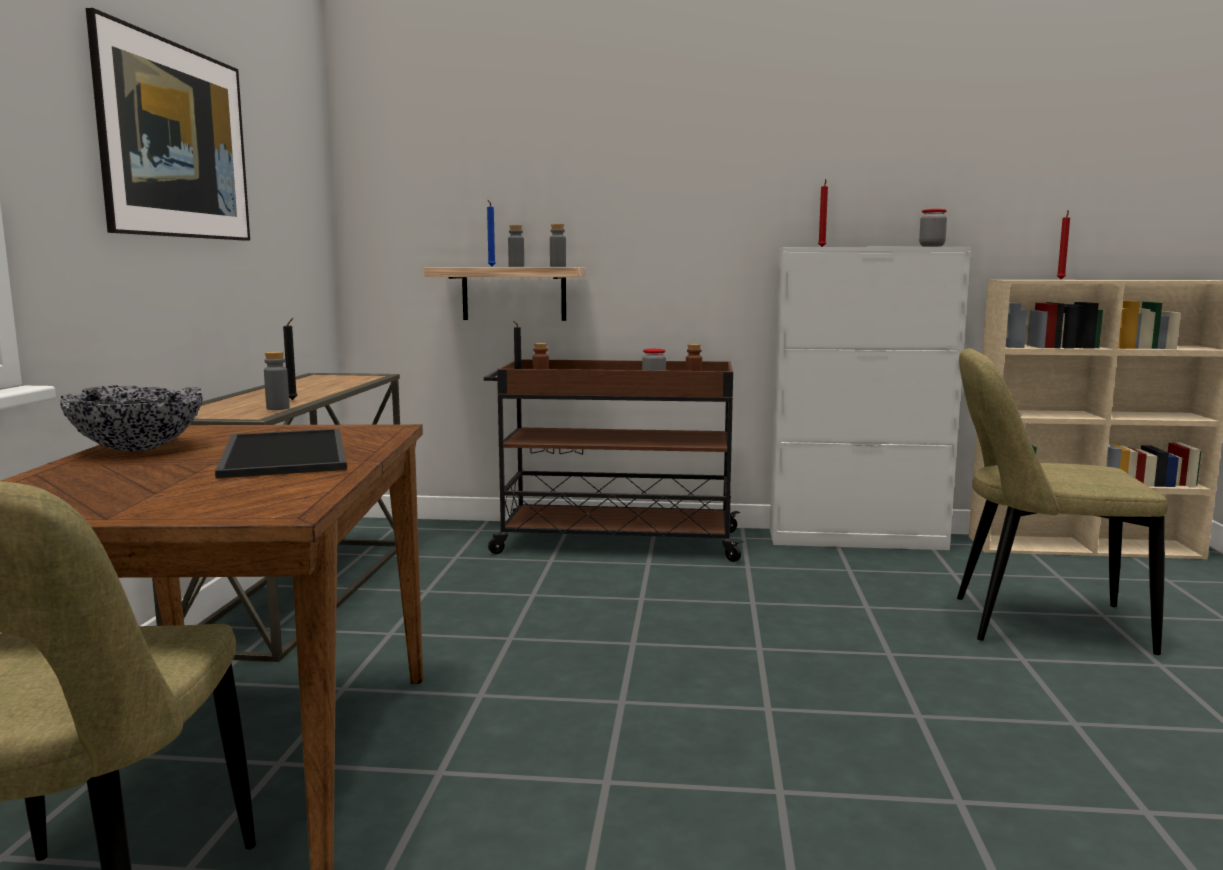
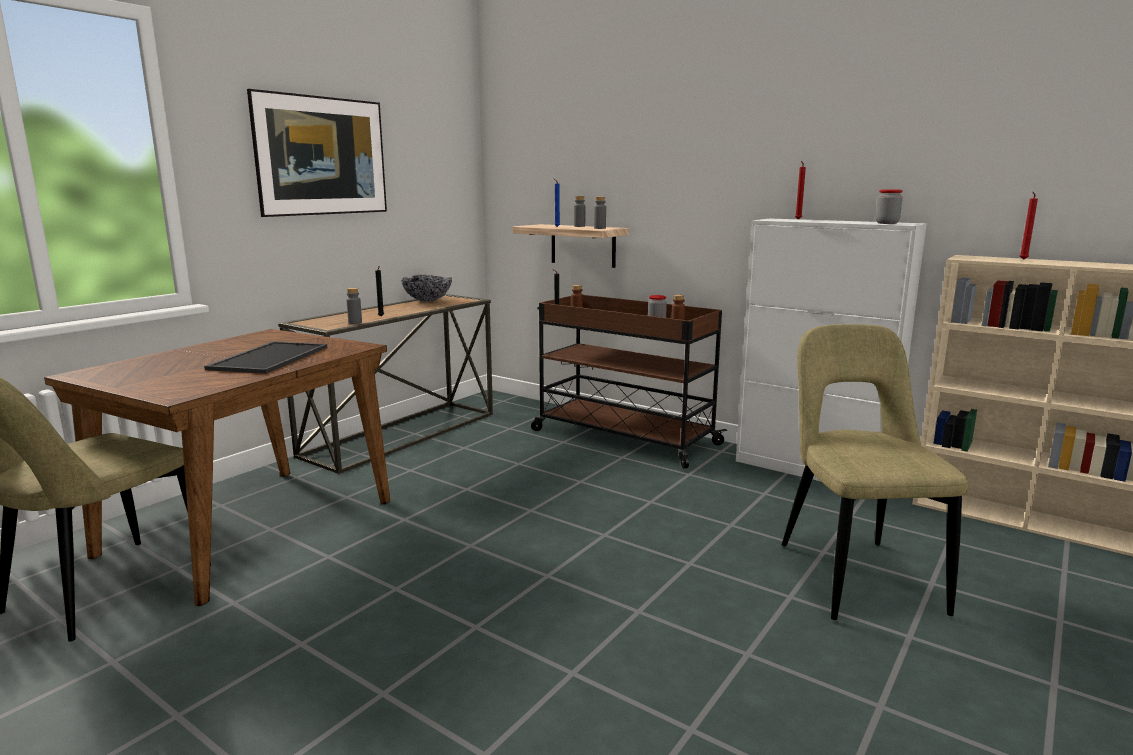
camera: 30 degrees right, 5 degrees up
(139, 449) = (224, 345): bowl -> bowl (427, 300)
(1038, 624) = (854, 574): beige chair -> beige chair turned 45 degrees clockwise

